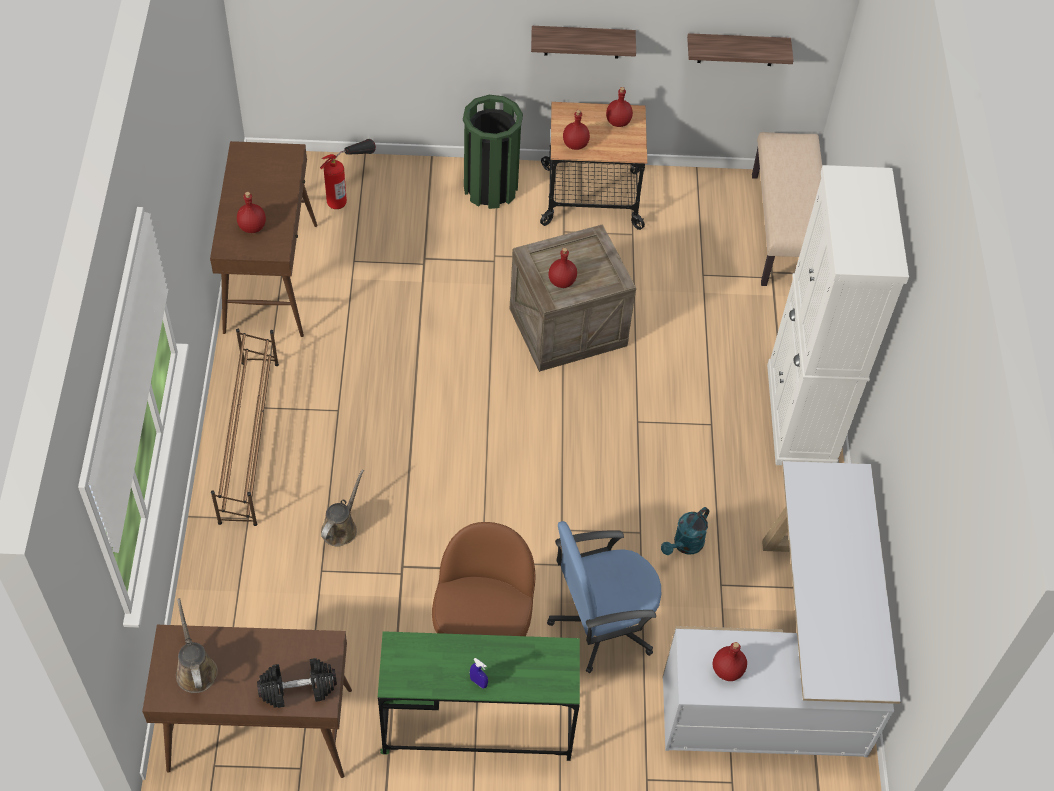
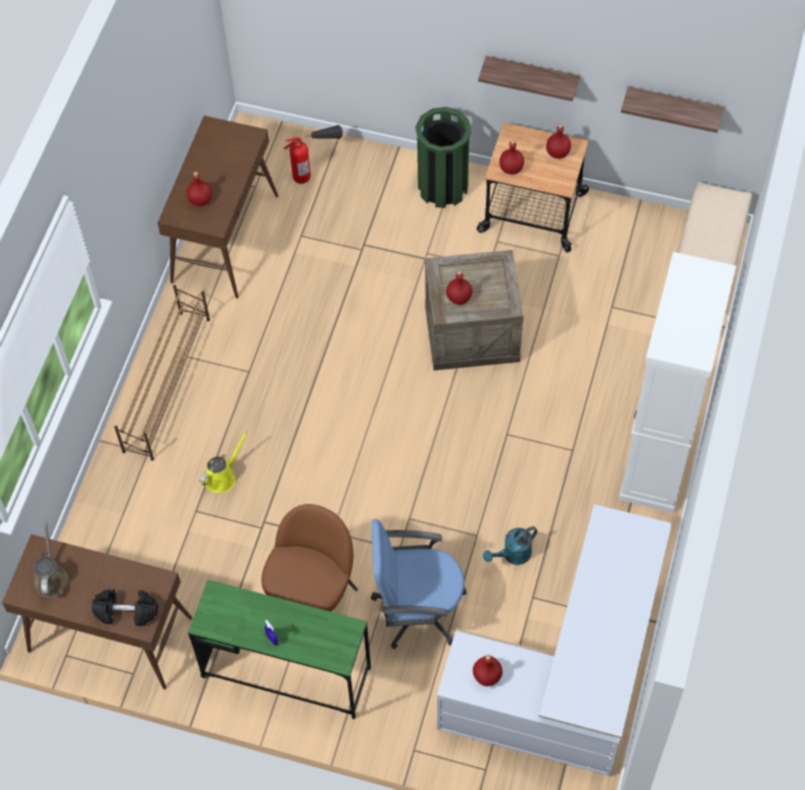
camera: 20 degrees right, 5 degrees up
(341, 527) = (222, 477): brown watering can -> yellow watering can

